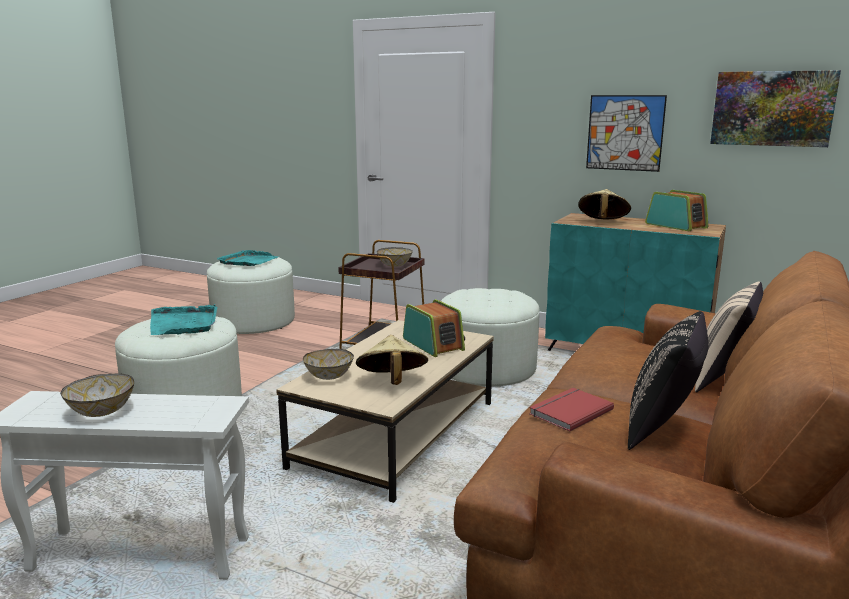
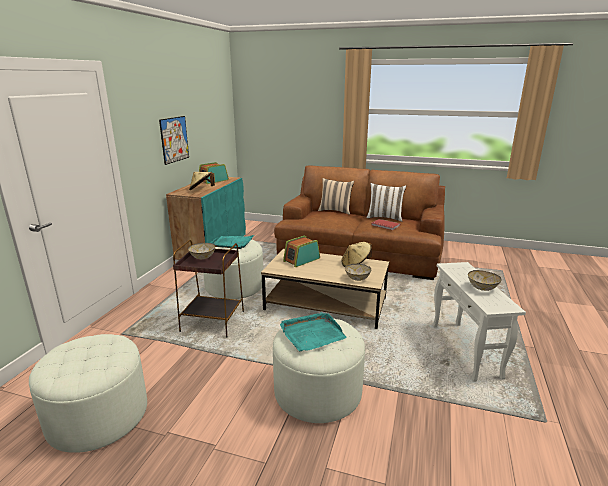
camera: 100 degrees left, 5 degrees up
(248, 261) = (82, 357): turquoise tray -> turquoise tray (232, 243)
(663, 429) = (385, 218): black pillow -> white pillow
(772, 108) = (210, 118): picture -> none

